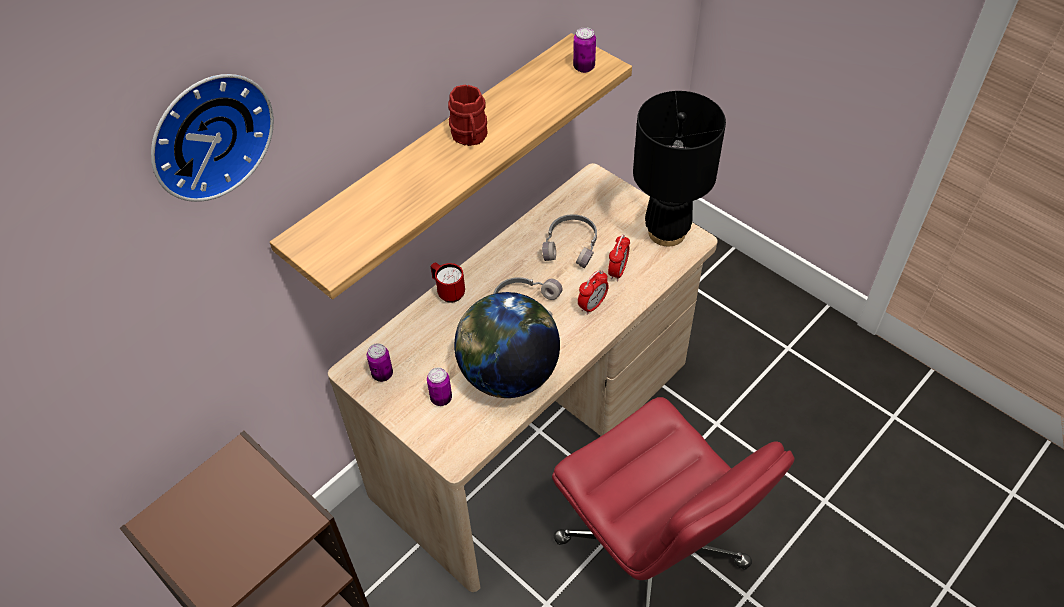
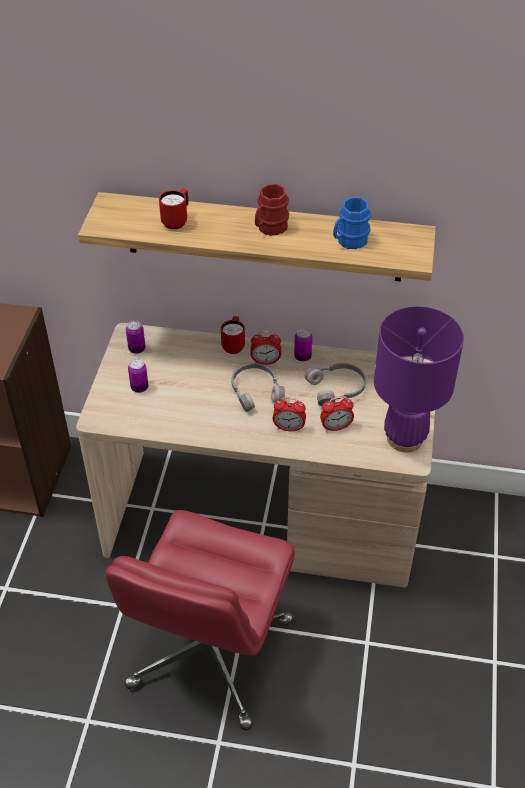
camera: 55 degrees right, 5 degrees down
(207, 134) = (67, 85): wall clock -> none
(389, 199) = (177, 220): none -> red mug
(493, 279) = (265, 362): none -> alarm clock
(509, 375) = (186, 412): globe -> none
(542, 94) = (349, 241): none -> blue mug
(584, 67) = (401, 248): can -> can (302, 357)
(667, 232) = (405, 438): black table lamp -> purple table lamp

